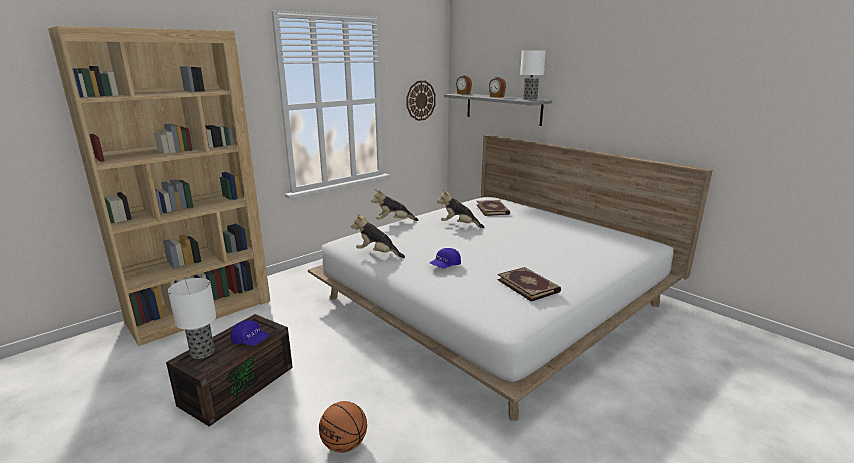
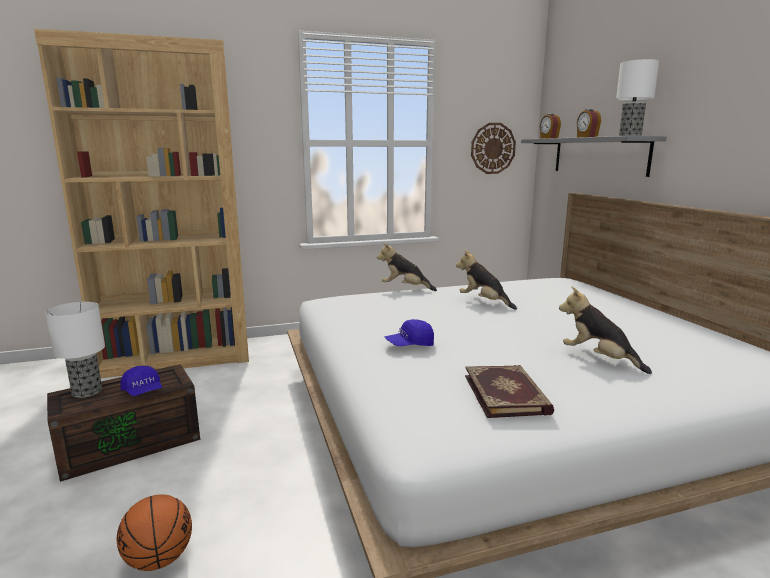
camera: 25 degrees right, 5 degrees down
(377, 254) = (342, 318): plush toy -> plush toy (598, 359)
(493, 209) = (553, 291): book -> none

